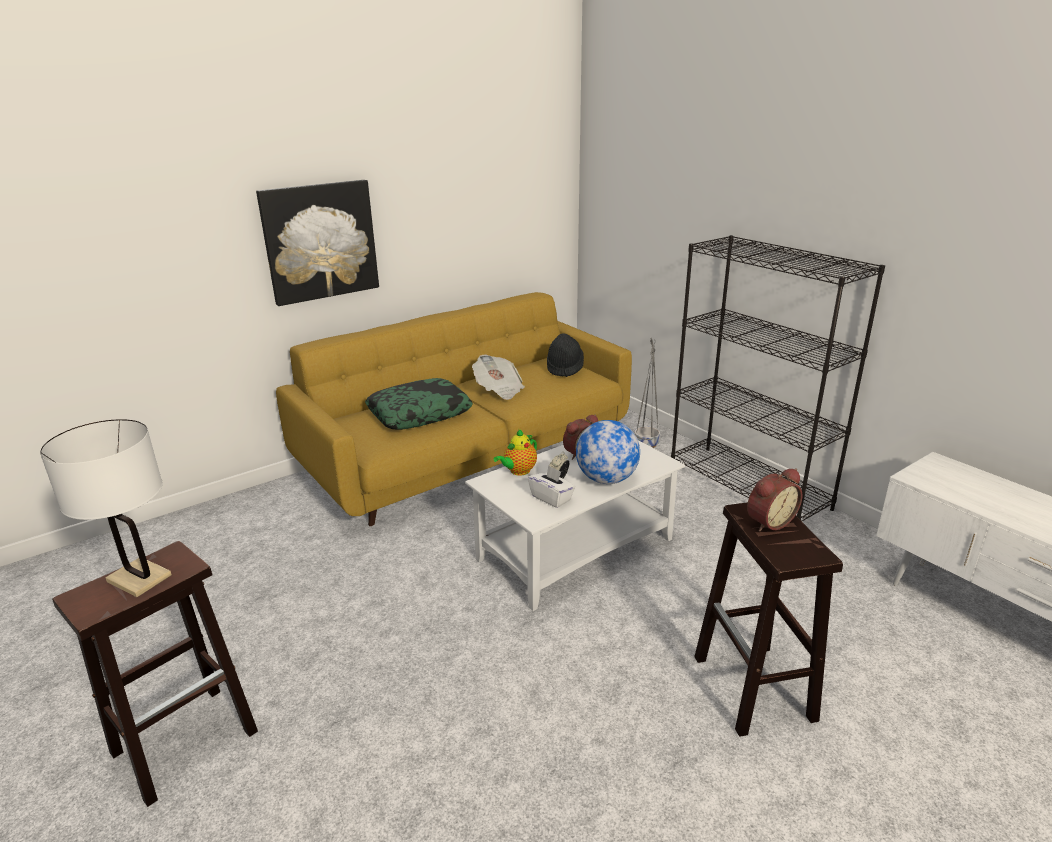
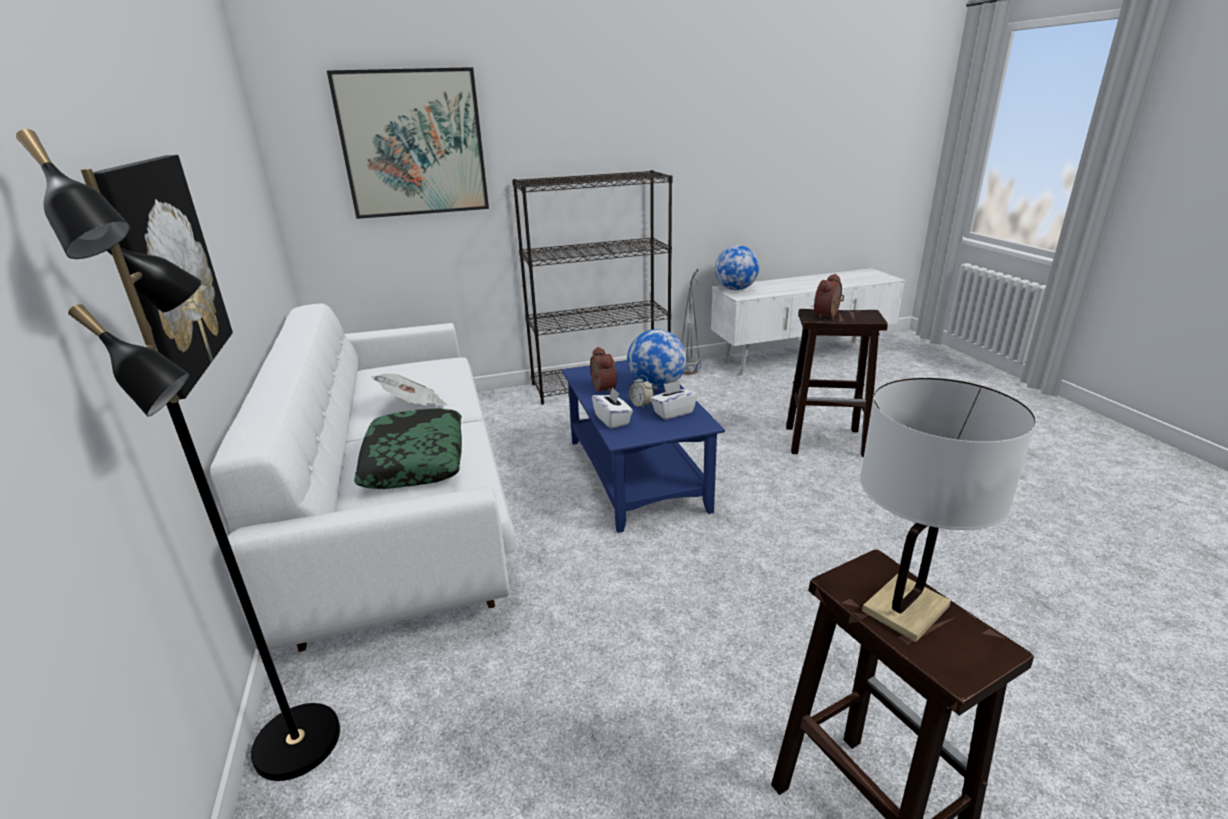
camera: 70 degrees left, 0 degrees up
(256, 499) = (300, 742): none -> black floor lamp
(470, 454) = (402, 505): yellow sofa -> white sofa
(518, 471) = (612, 420): teapot -> white tissue box
(564, 368) = (409, 367): black hat -> none
(576, 548) = (634, 473): white coffee table -> blue coffee table
(646, 444) = (495, 406): grey planter -> grey planter (689, 370)
(664, 183) = (413, 144): none -> picture
(768, 521) = (828, 315): alarm clock -> alarm clock turned 135 degrees counterclockwise
(942, 469) = (735, 289): none -> globe

